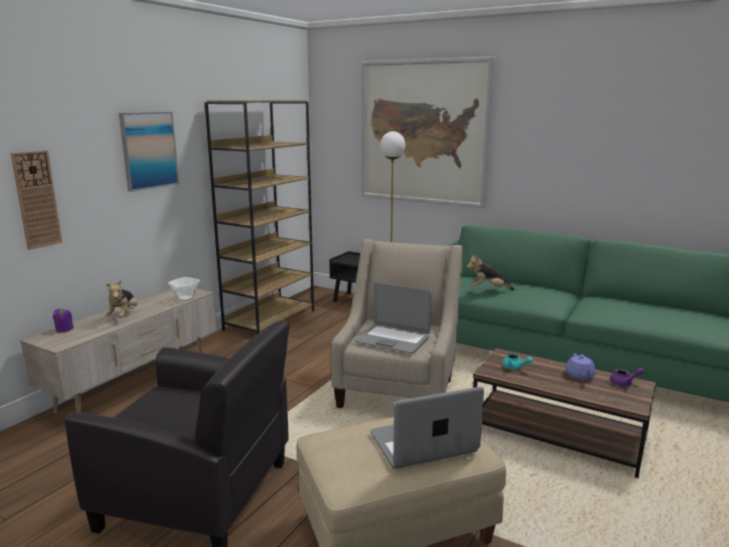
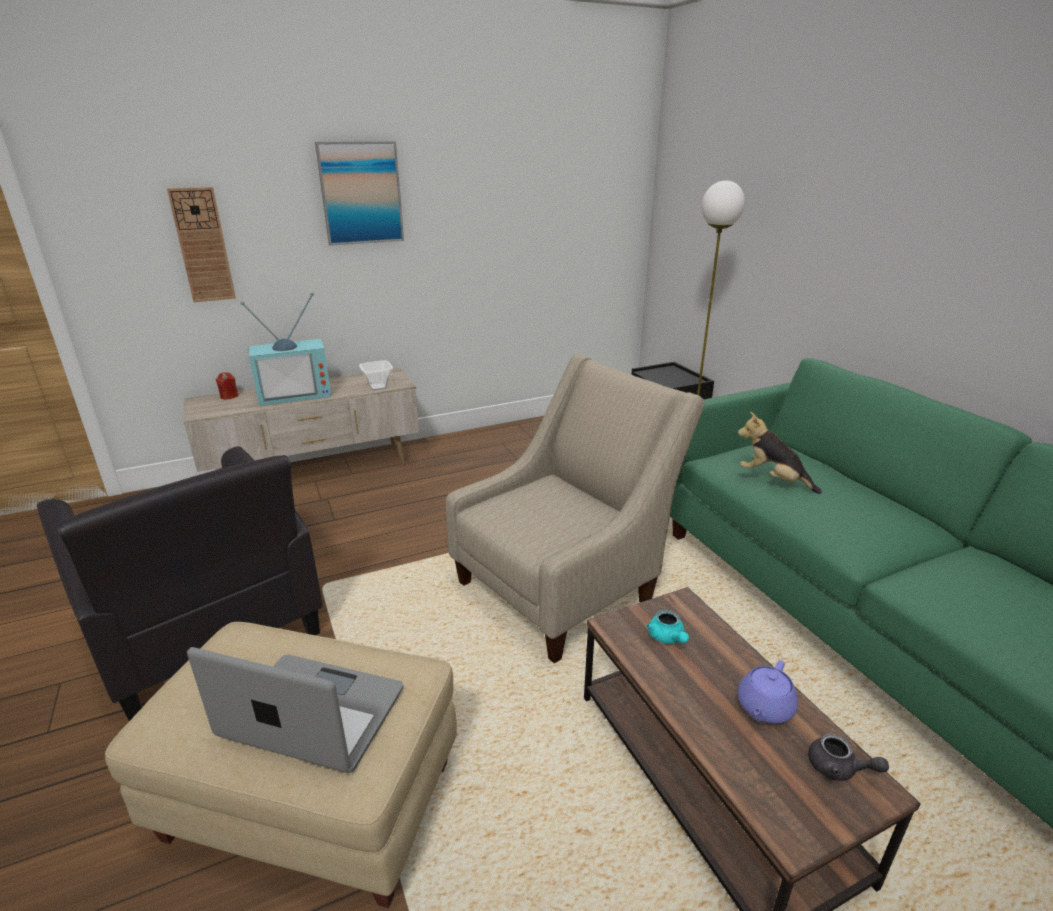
camera: 35 degrees right, 10 degrees up
(64, 329) = (229, 396): purple candle -> red candle
(124, 316) = (295, 394): plush toy -> television
(270, 320) = (530, 433): brown bookcase -> none
(393, 340) = (532, 518): laptop -> none
(424, 132) = (793, 185): picture -> none
(624, 383) = (838, 769): purple teapot -> grey teapot

